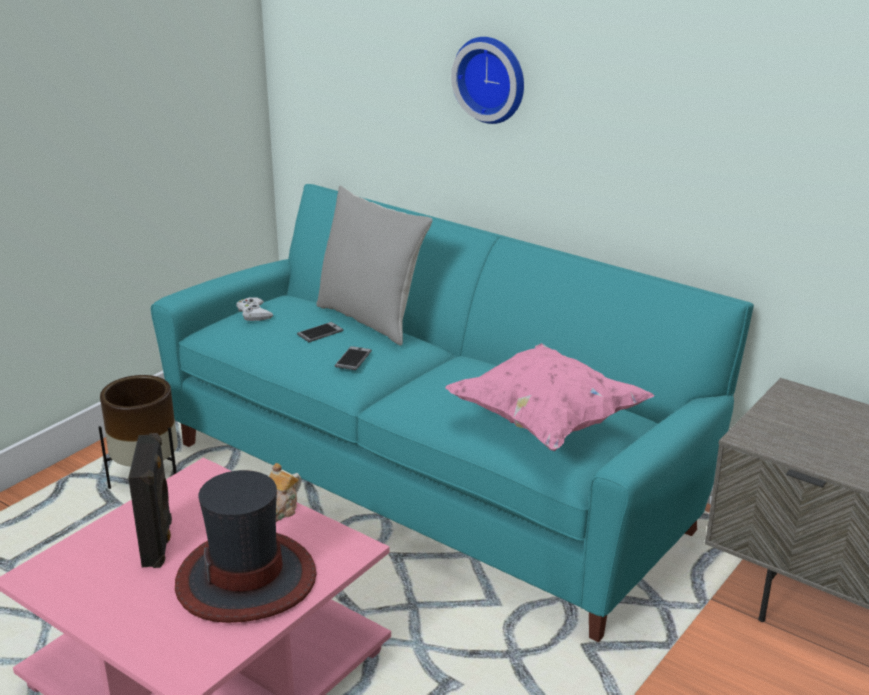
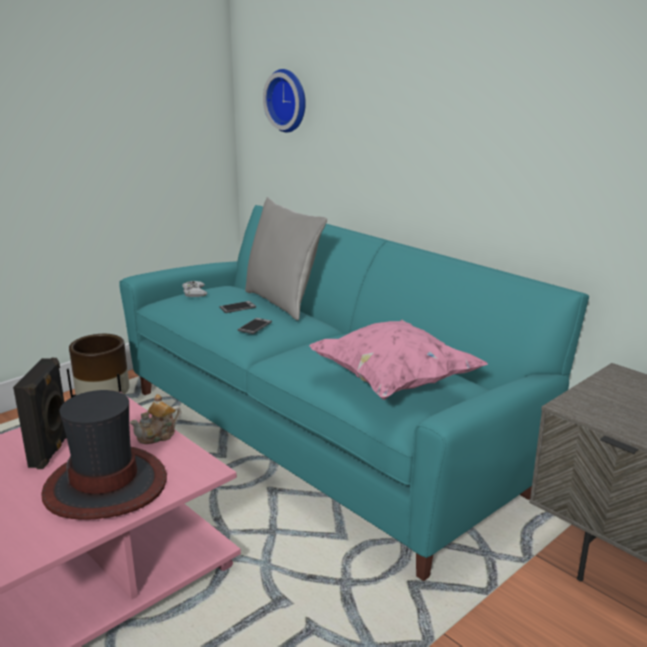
camera: 10 degrees right, 5 degrees down
(492, 79) = (385, 112): wall clock -> wall clock (288, 100)

